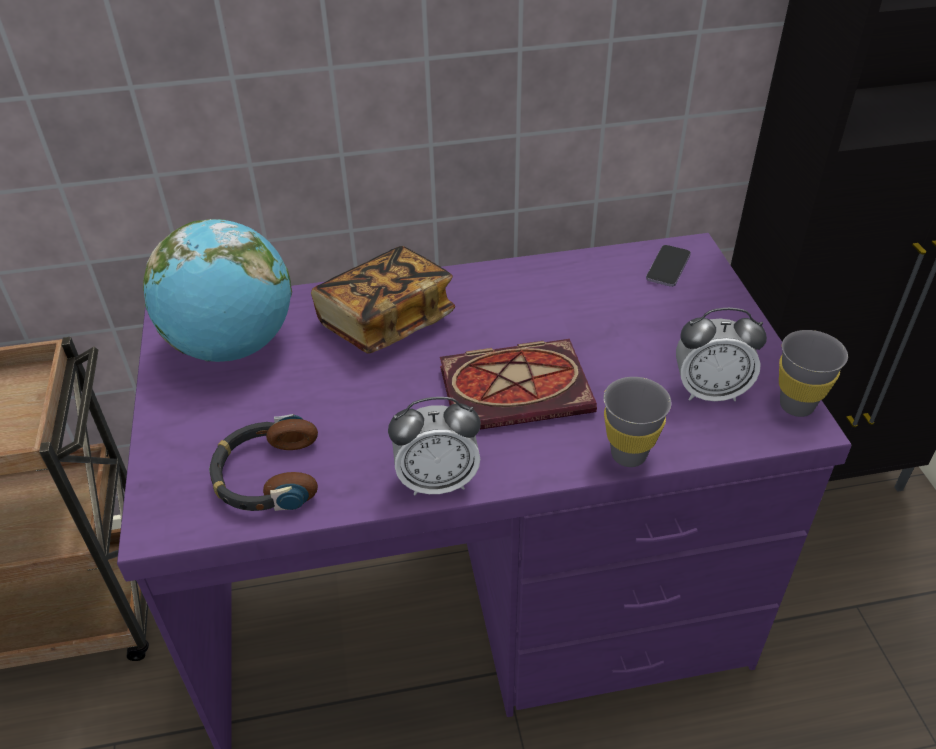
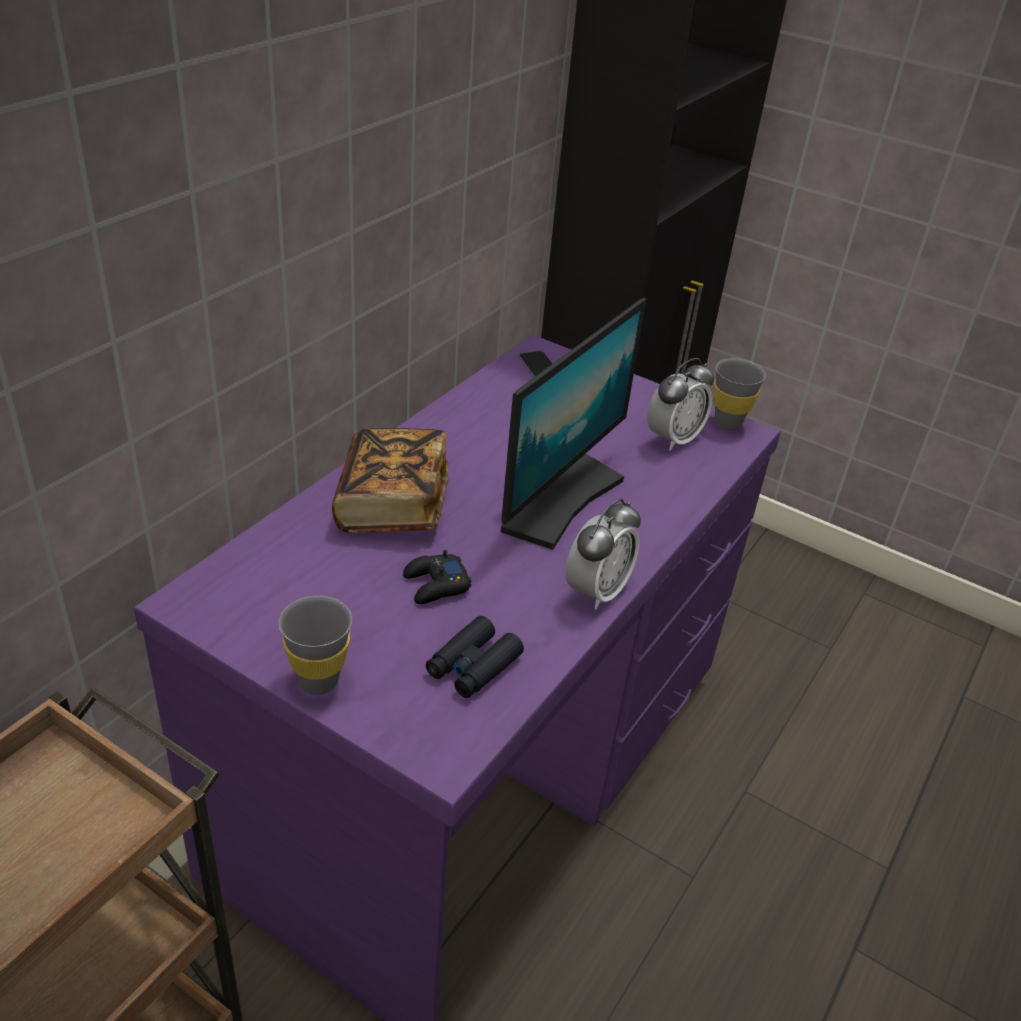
camera: 50 degrees left, 5 degrees down
(233, 346) = (287, 592): globe -> none
(267, 475) = (473, 665): headphones -> black binoculars
(328, 399) = (436, 585): none -> black game controller
(518, 388) = (559, 500): book -> monitor
(628, 454) = (683, 503): grey cup -> grey cup (318, 681)

